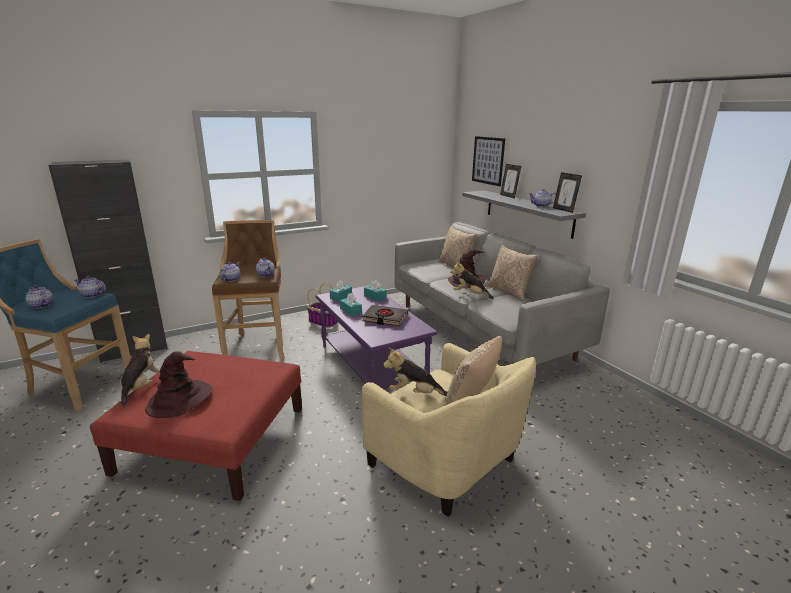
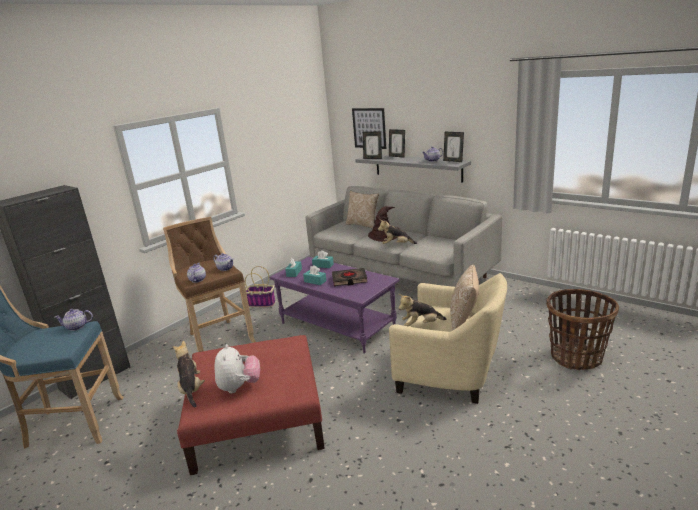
camera: 20 degrees left, 0 degrees up
(41, 305) = (36, 349): teapot -> none
(180, 400) = (239, 387): brown hat -> plush toy
(480, 194) = (373, 158): none -> picture frame
(509, 291) = (423, 235): pillow -> none
(626, 503) = (576, 357): none -> basket

